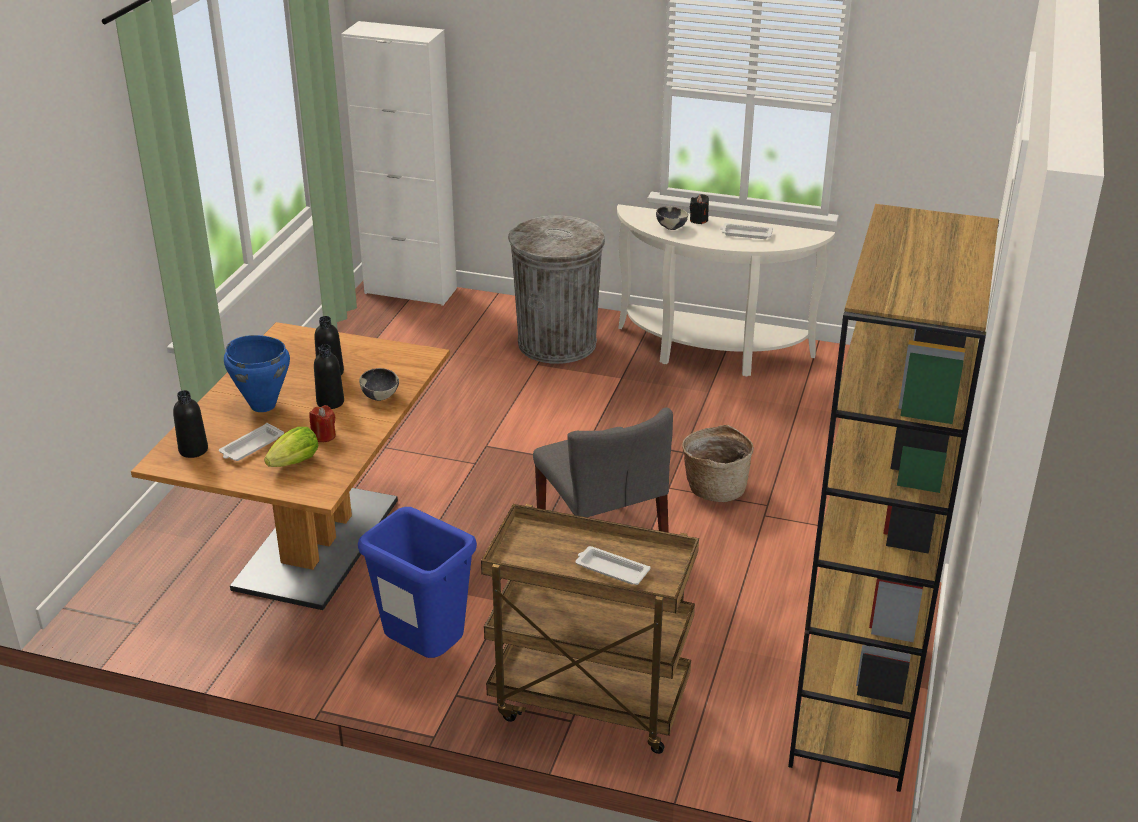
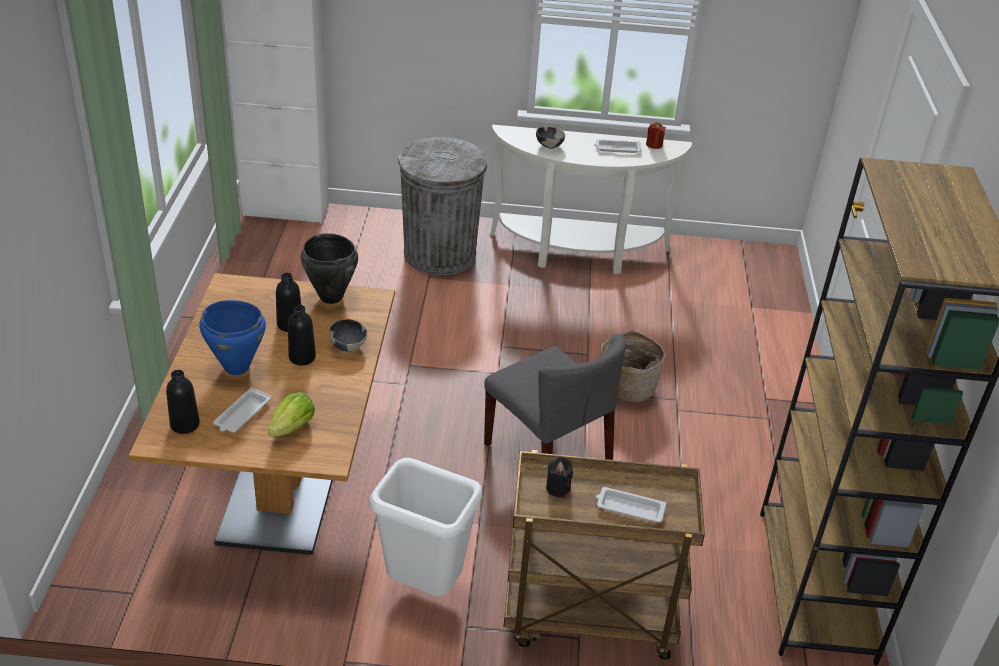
camera: 15 degrees left, 5 degrees up
(323, 436) = (309, 395): red candle -> red candle (654, 145)
(381, 352) = (330, 297): none -> black cooking pot
(424, 653) = (423, 587): blue trash can -> white trash can
(698, 220) = (570, 137): black candle -> black candle (558, 488)

